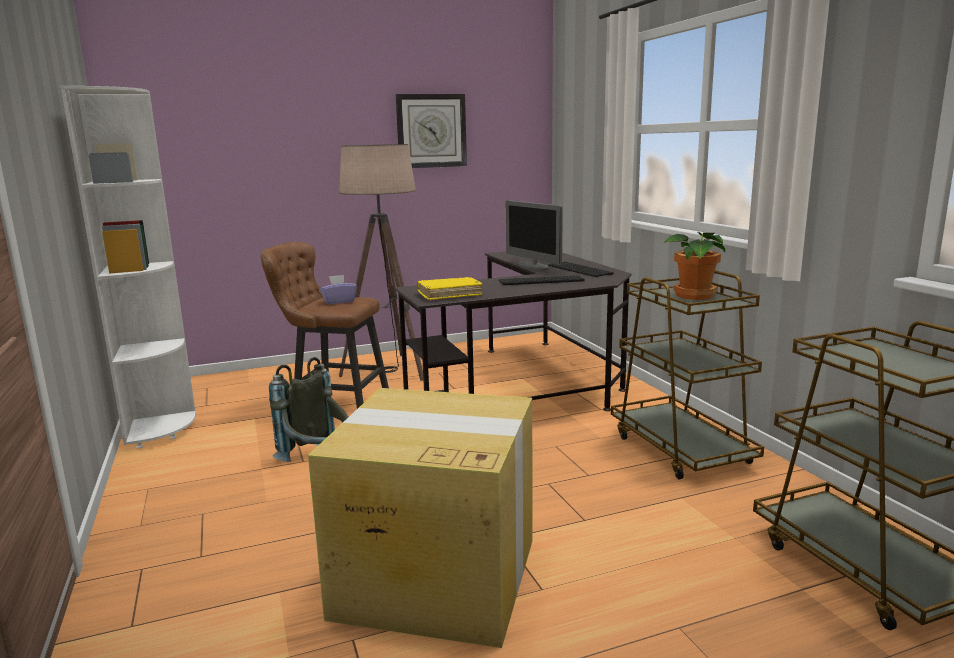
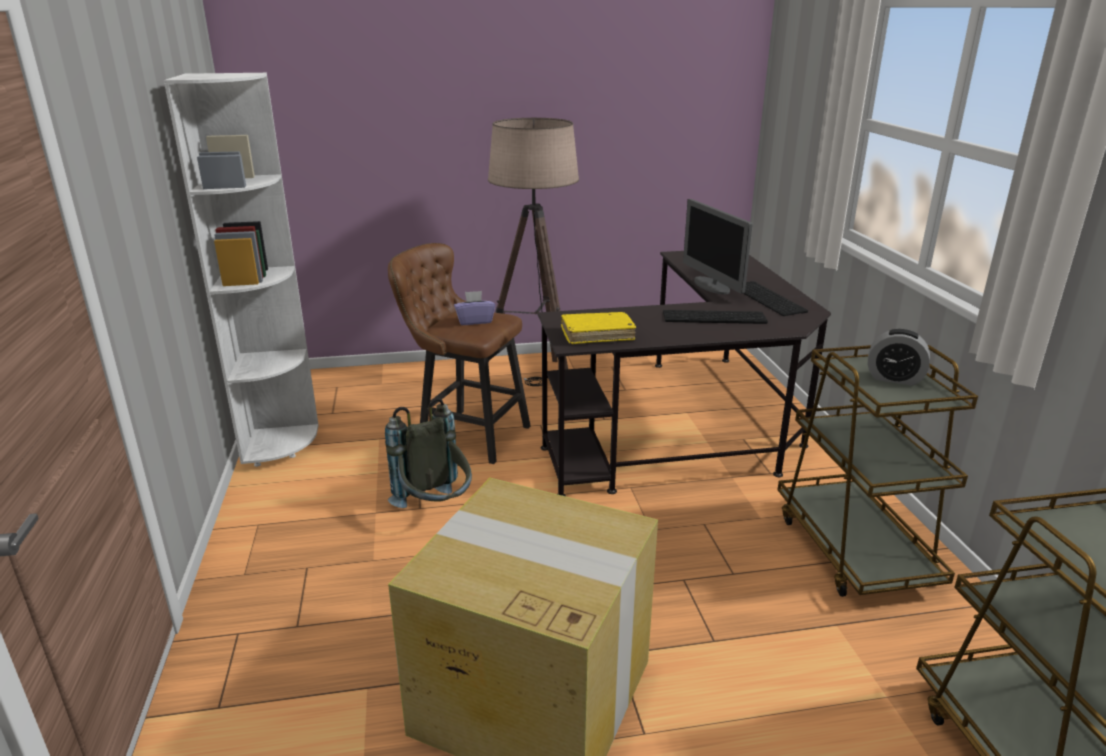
camera: 10 degrees right, 10 degrees up
(431, 131) = (608, 95): wall clock -> none
(693, 296) = (894, 378): potted plant -> alarm clock

